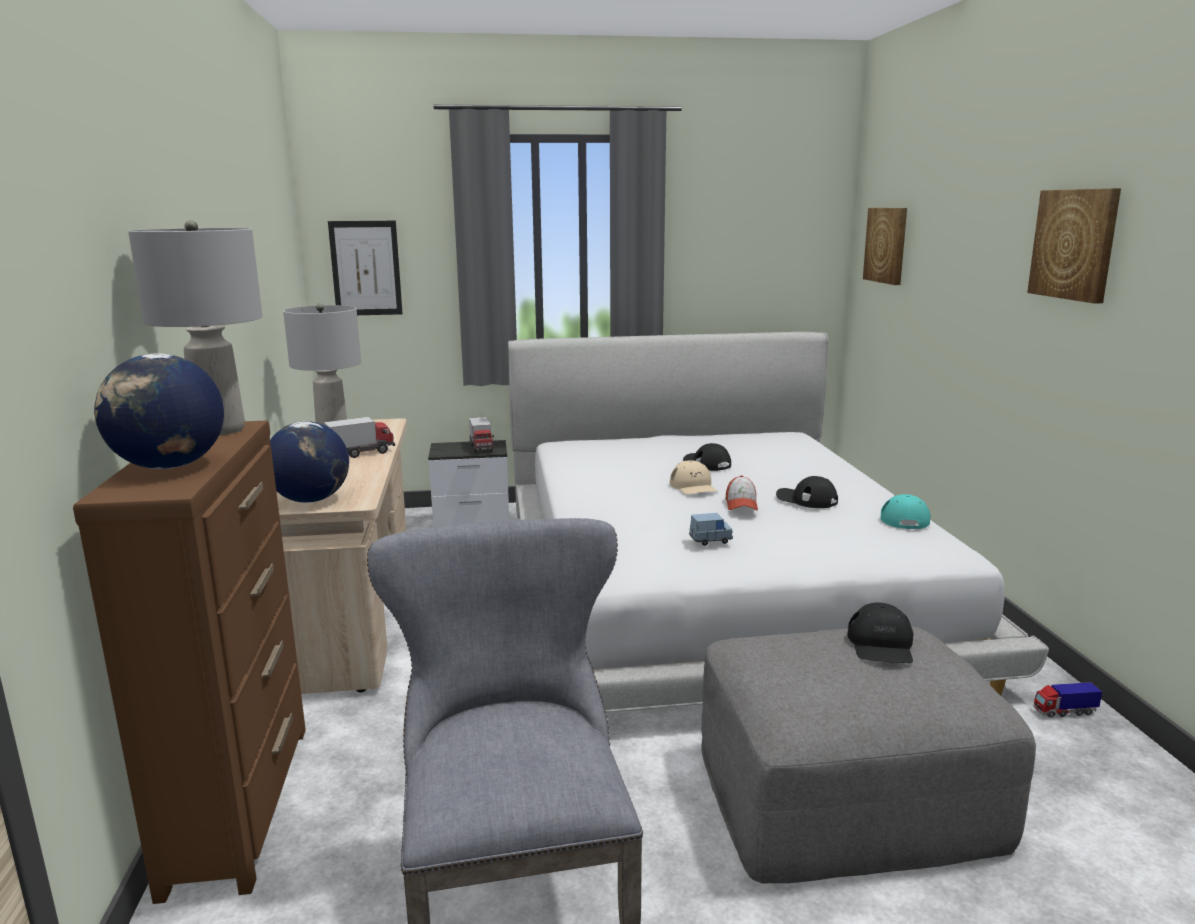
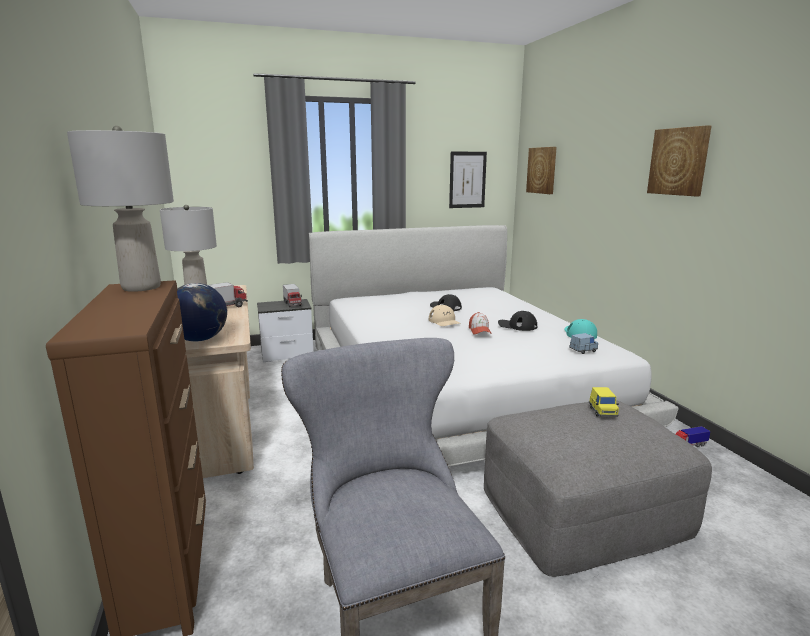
camera: 10 degrees left, 0 degrees up
(169, 467) = (115, 313): globe -> none
(366, 268) = (207, 185): picture -> picture (467, 180)
(710, 540) = (471, 353): blue toy car -> blue toy car (583, 350)
(881, 644) = (602, 412): black cap -> yellow toy car

